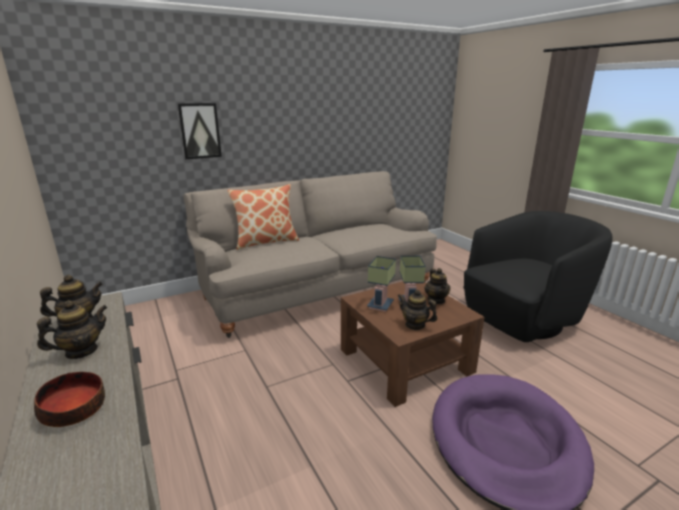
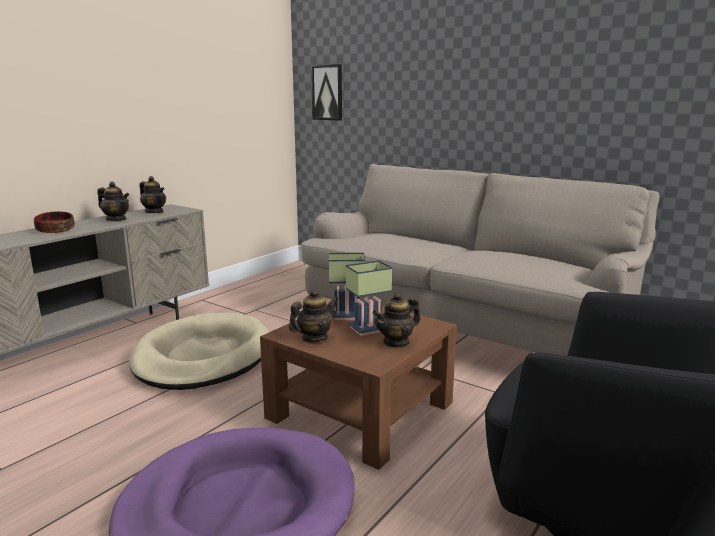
camera: 65 degrees right, 5 degrees down
(200, 131) = (410, 103): picture -> picture (327, 92)
(254, 425) = (203, 356): none -> beige dog bed
(266, 242) = (406, 234): pillow -> none
(415, 325) = (314, 338): teapot -> teapot turned 45 degrees clockwise

